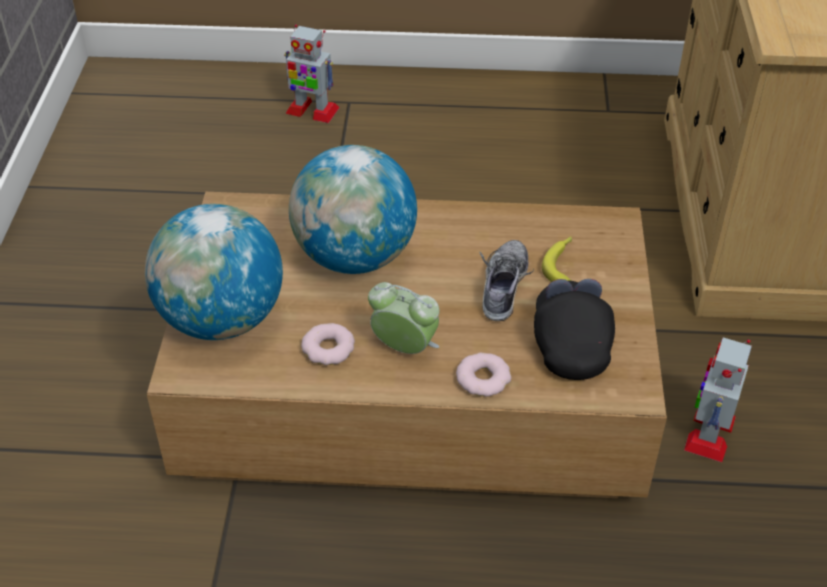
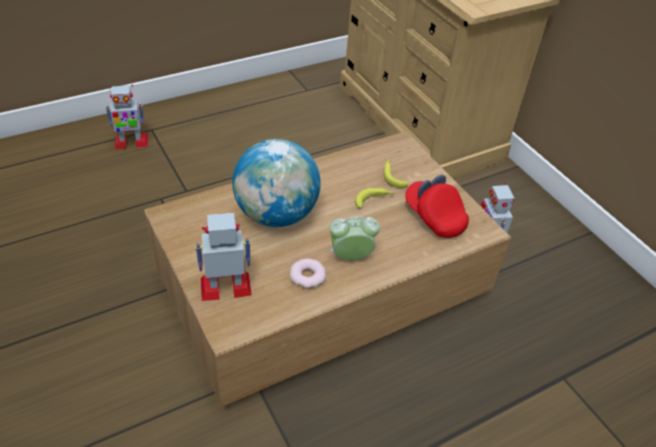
camera: 35 degrees left, 0 degrees up
(222, 320) = (226, 286): globe -> toy robot
(483, 378) = (407, 256): donut -> none
(503, 287) = (374, 200): shoe -> banana
(570, 343) = (434, 217): black cap -> red cap

